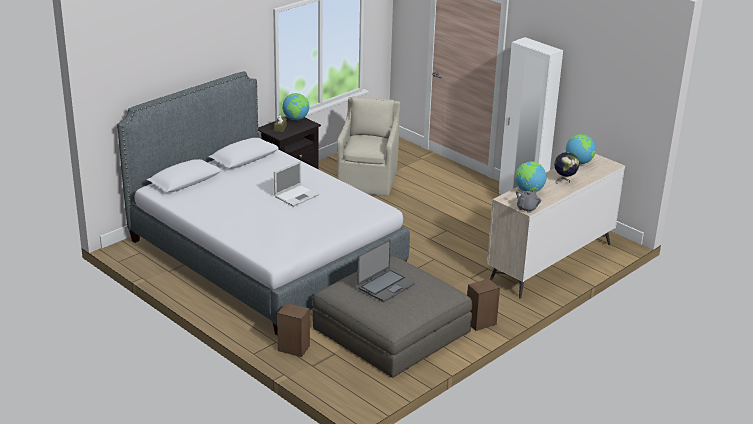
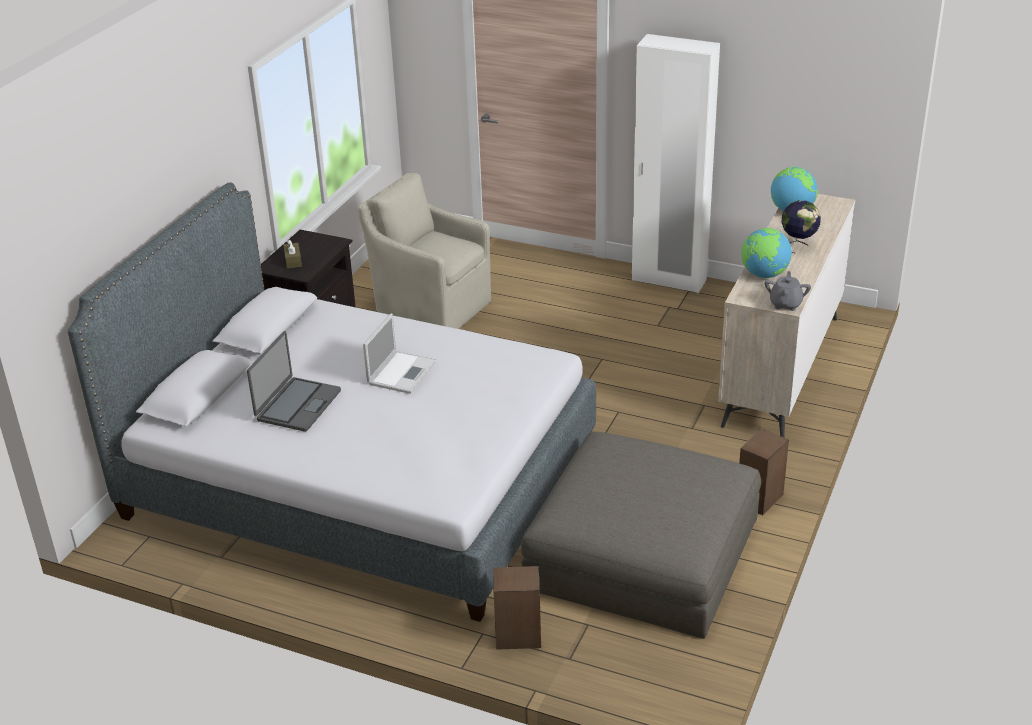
camera: 20 degrees left, 5 degrees up
(296, 119) = (306, 239): globe -> none
(368, 180) = (431, 308): beige armchair -> beige armchair turned 45 degrees counterclockwise
(385, 286) = (633, 490): laptop -> laptop (297, 405)

